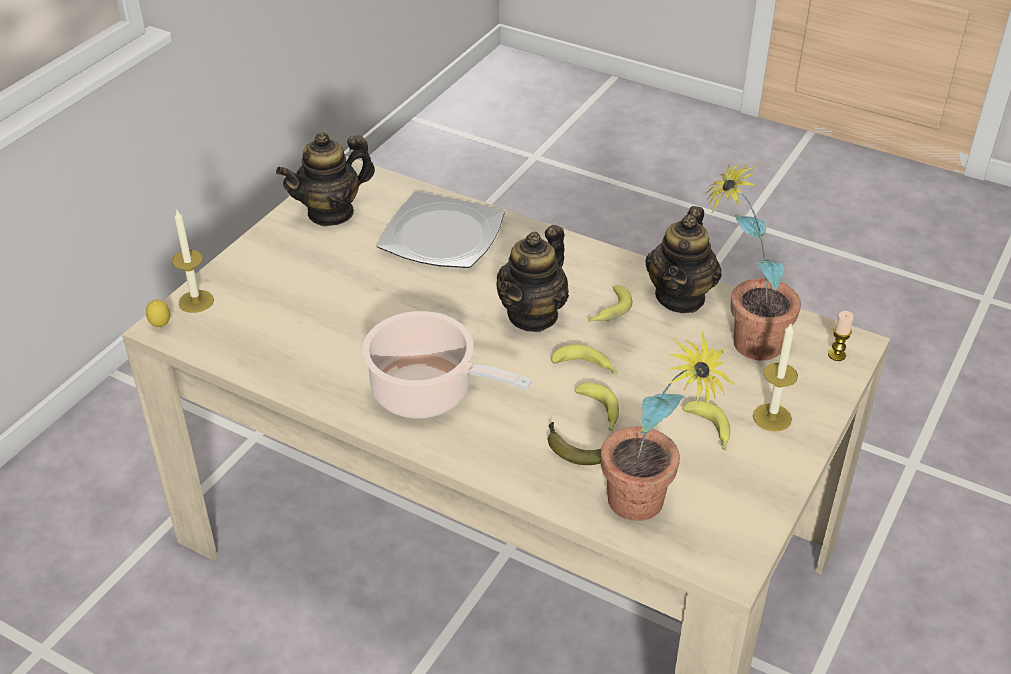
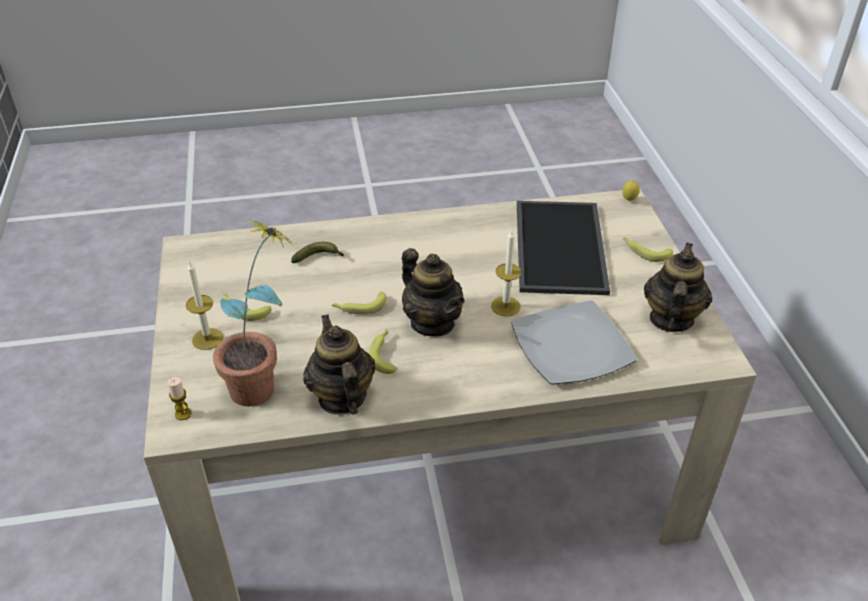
camera: 140 degrees right, 0 degrees up
(196, 301) = (637, 220): candle -> candle (505, 306)
(312, 316) = (562, 248): none -> tray
(427, 393) = (436, 244): cooking pot -> none
(533, 315) = (432, 322): teapot -> teapot turned 150 degrees clockwise
(600, 413) = (323, 285): banana -> banana (645, 251)
(648, 510) = (250, 250): potted plant -> none

